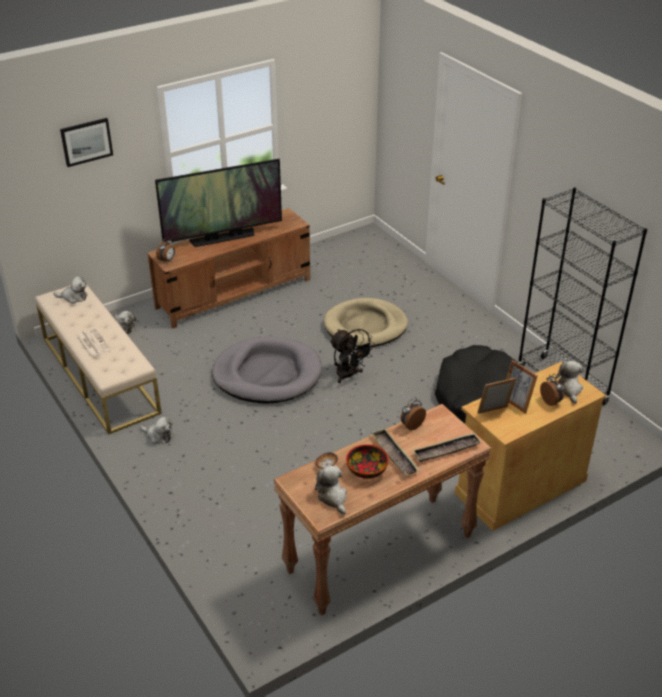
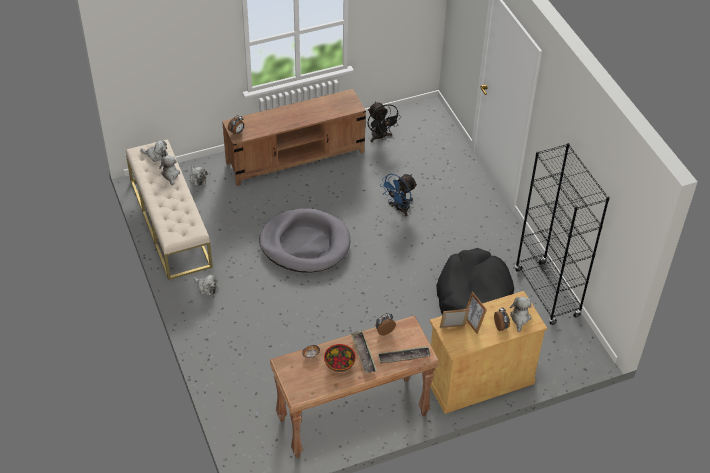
camera: 10 degrees right, 10 degrees up
(86, 141) = (177, 35): picture -> none
(92, 343) = (164, 204): newspaper -> none
(223, 238) = (288, 114): television -> none
(333, 497) = (308, 382): plush toy -> plush toy (170, 175)
(348, 375) = (371, 255): black fan -> black fan (380, 137)
(365, 326) = (399, 208): beige dog bed -> blue fan

